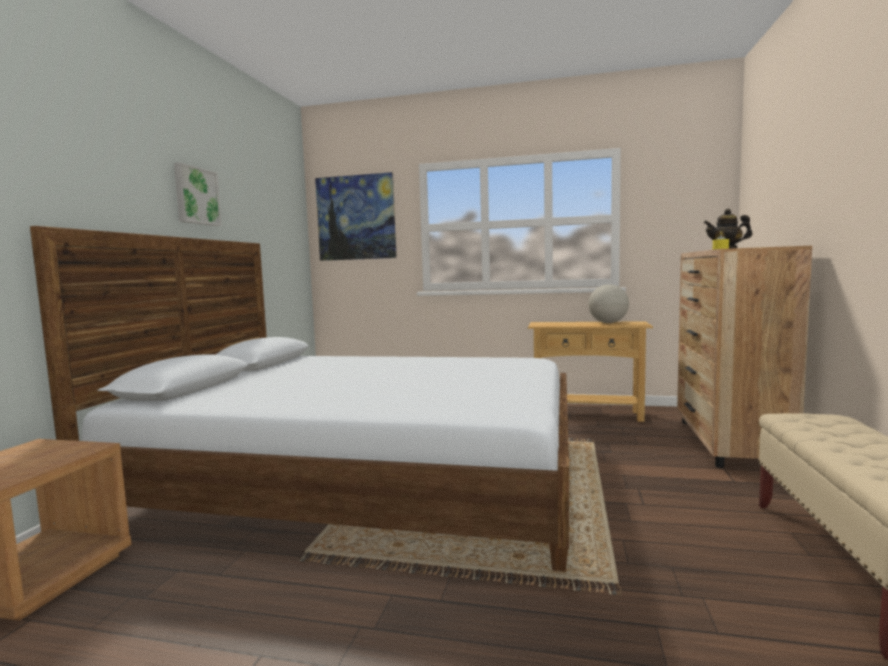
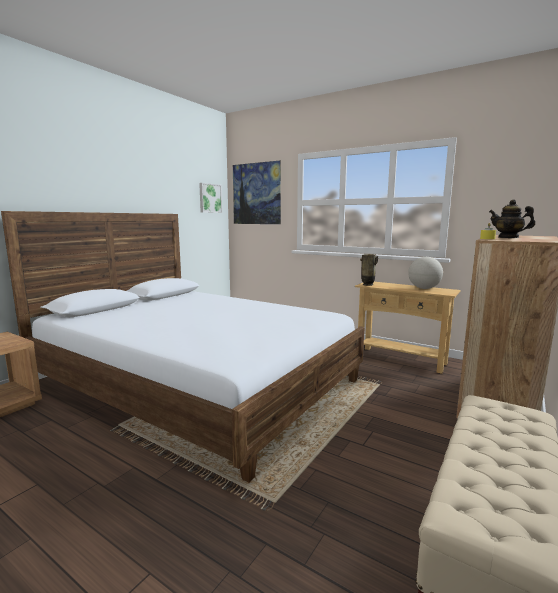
camera: 20 degrees right, 5 degrees up
(196, 196) = (128, 184): picture -> picture (209, 198)
(541, 325) = (367, 285): none -> vase

